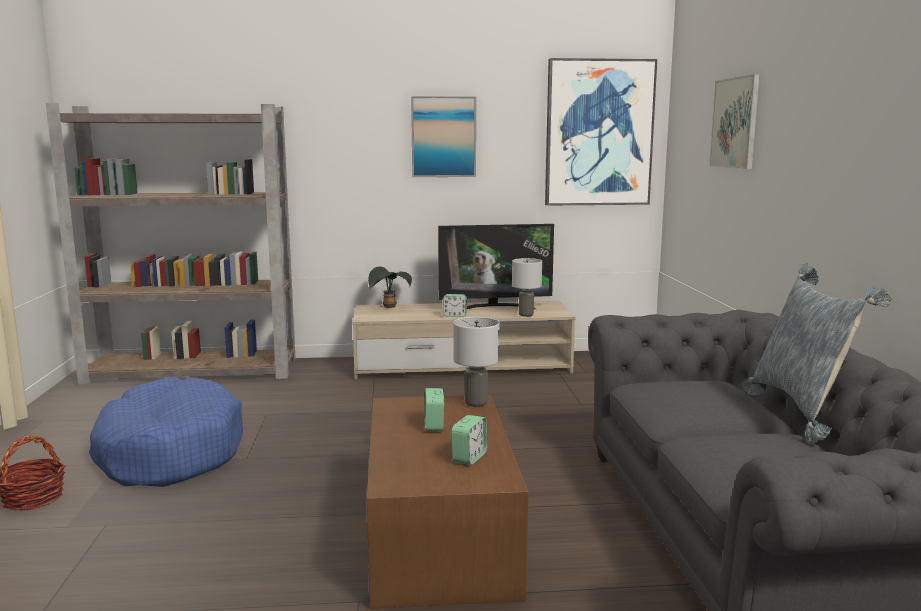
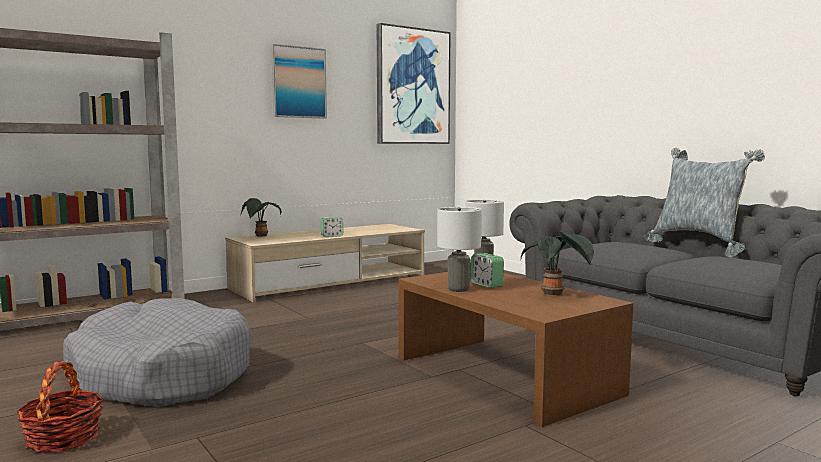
camera: 30 degrees left, 5 degrees down
(169, 452) = (161, 376): blue dog bed -> grey dog bed
(469, 457) = (555, 294): alarm clock -> potted plant
(494, 307) = (352, 230): television -> none
(526, 315) = (387, 231): white table lamp -> white table lamp (458, 289)
(735, 123) = (544, 72): picture -> none

